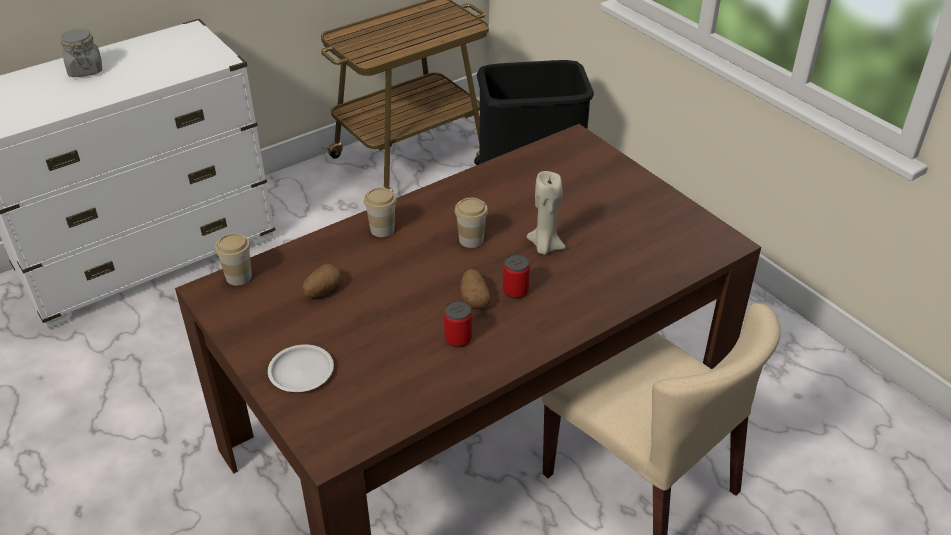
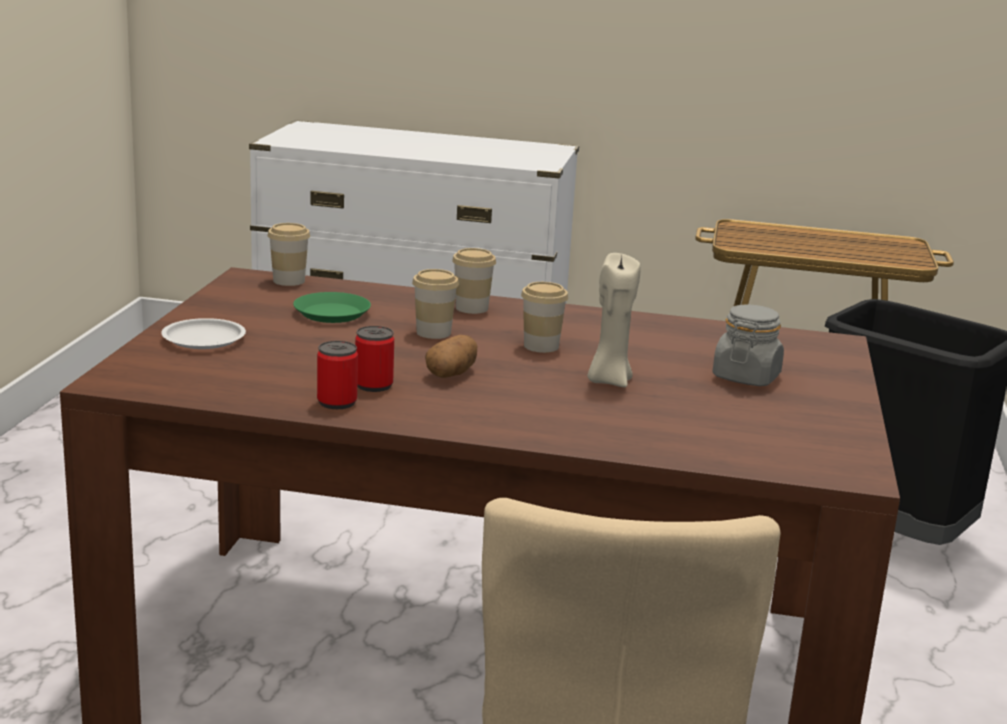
camera: 45 degrees right, 20 degrees down
(85, 70) = (418, 139): grey jar -> grey jar (746, 377)
(322, 291) = (332, 313): potato -> green plate
(404, 268) = (433, 333): none -> cup
(515, 291) = (504, 388): can -> can (337, 402)

